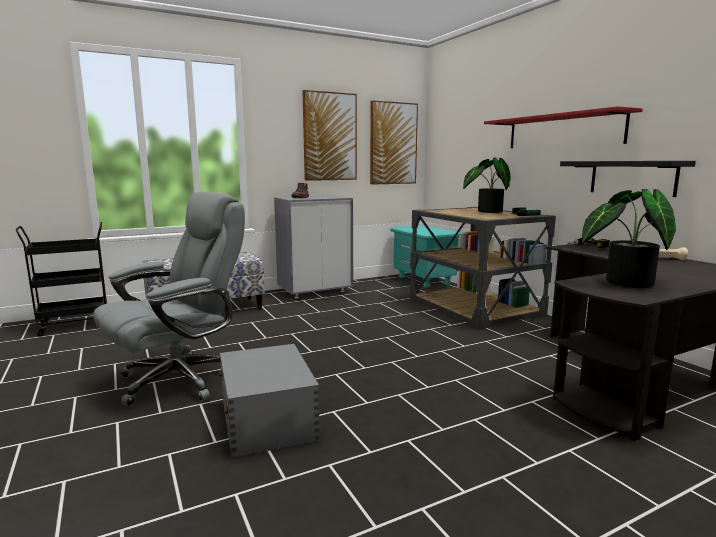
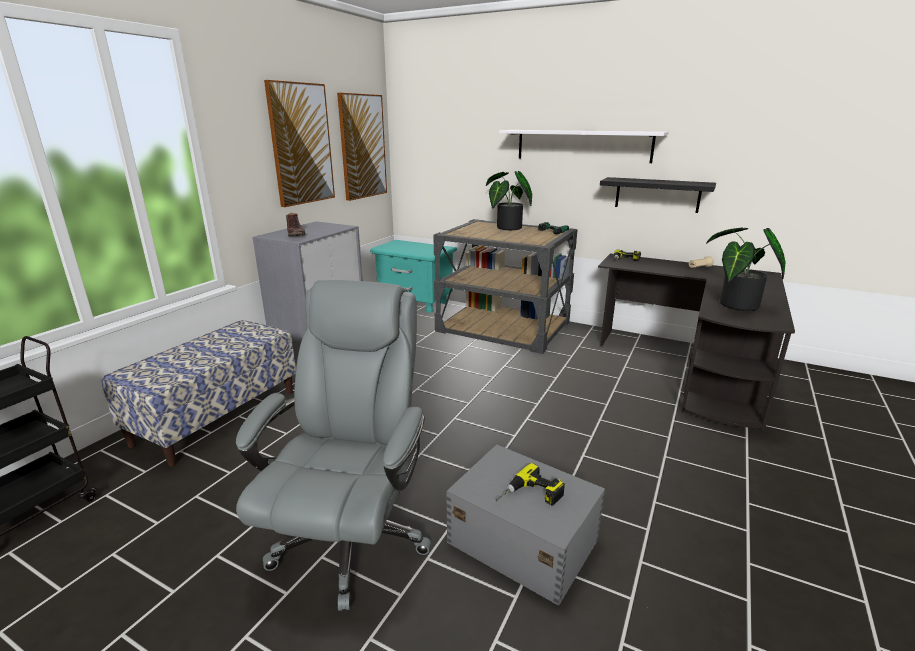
camera: 35 degrees left, 10 degrees up
(260, 370) = (530, 496): none -> power drill
(563, 131) = (583, 145): red shelf -> white shelf

